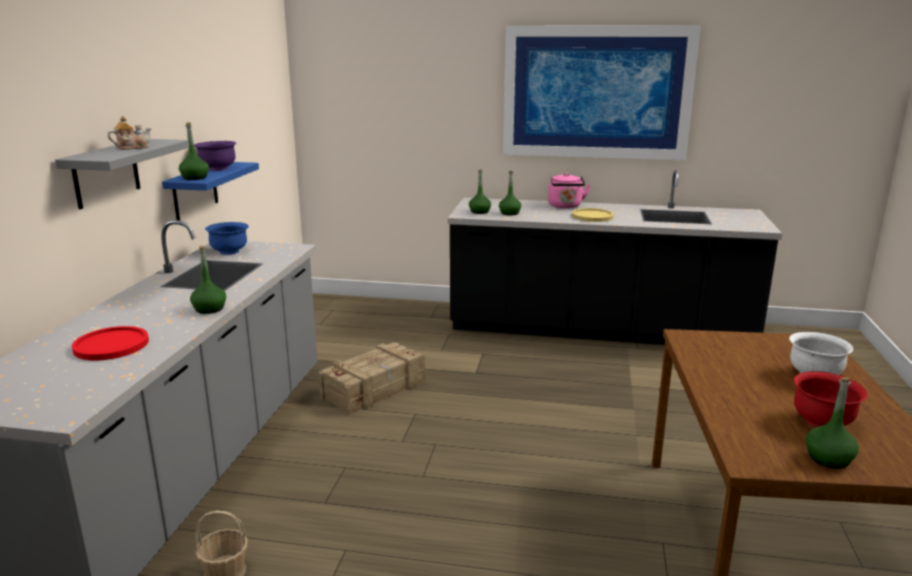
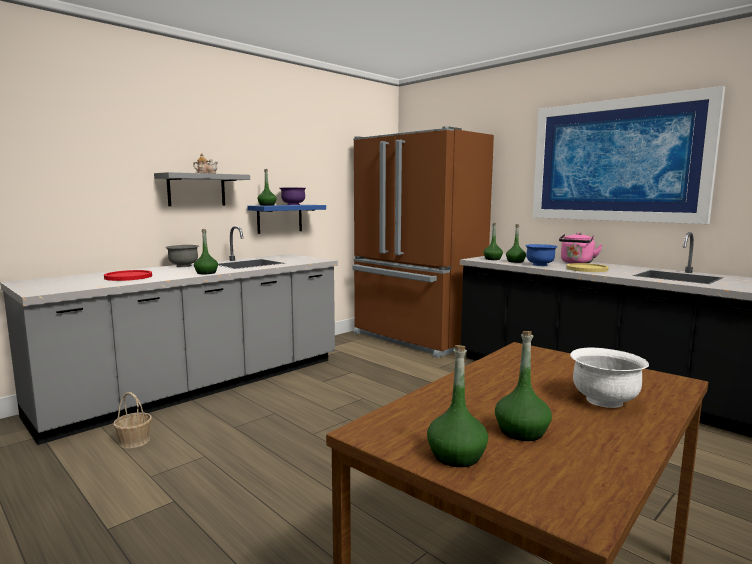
camera: 35 degrees right, 10 degrees down
(129, 301) = (183, 266): none -> grey bowl
(229, 252) = (282, 257): blue bowl -> blue bowl (540, 265)
(367, 316) = (416, 338): none -> brown fridge
(375, 389) = (358, 378): crate -> none
(822, 422) = (521, 431): red bowl -> green bottle

